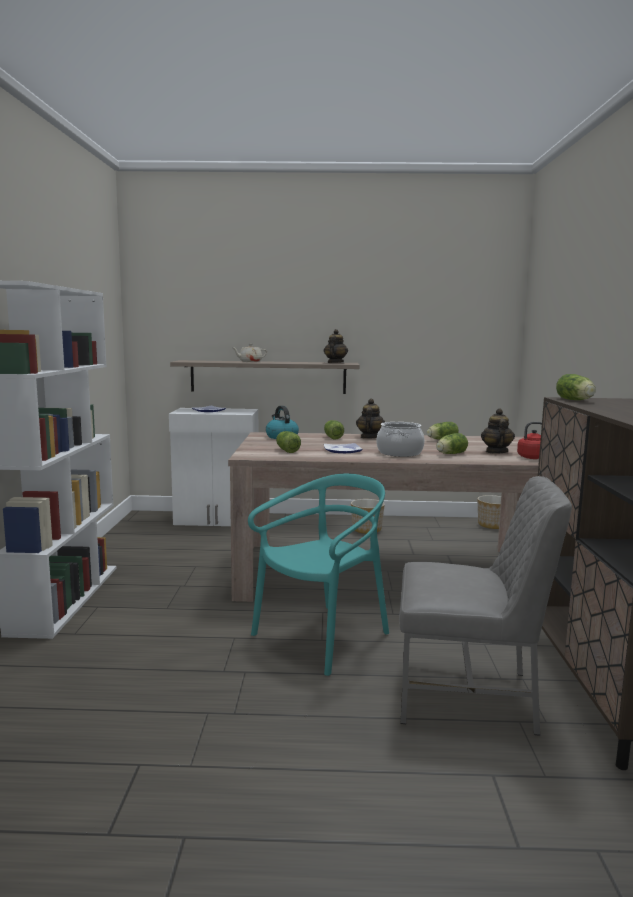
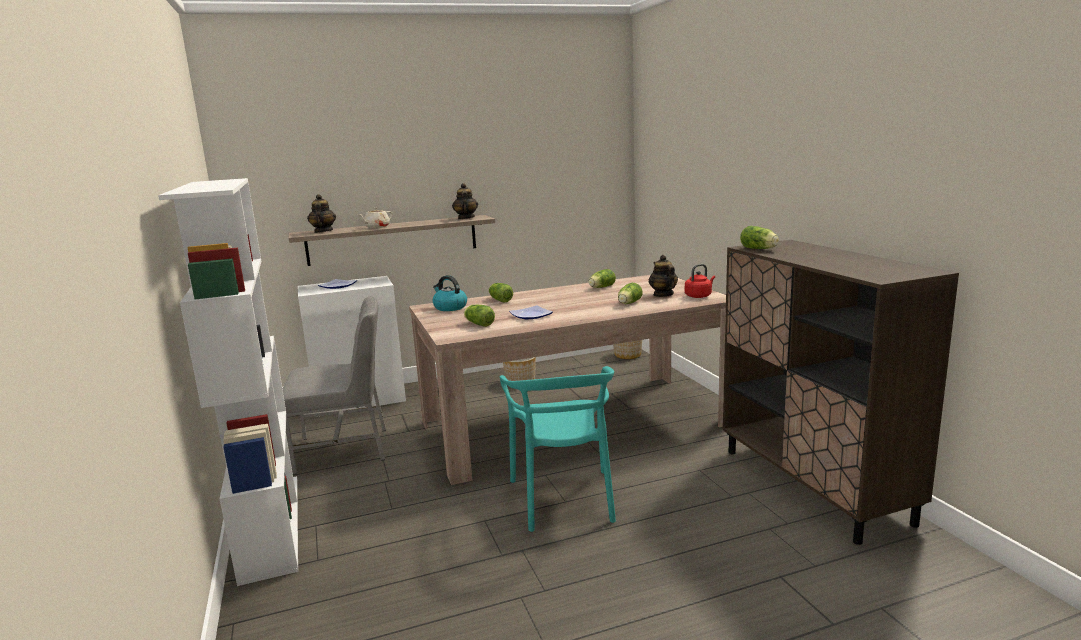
camera: 20 degrees left, 5 degrees up
(322, 637) = (564, 498): turquoise chair -> turquoise chair turned 150 degrees clockwise
(369, 437) = (534, 295): teapot -> teapot (323, 231)
(400, 453) = (585, 309): cooking pot -> none
(468, 696) = (719, 518): grey chair -> grey chair (344, 449)

